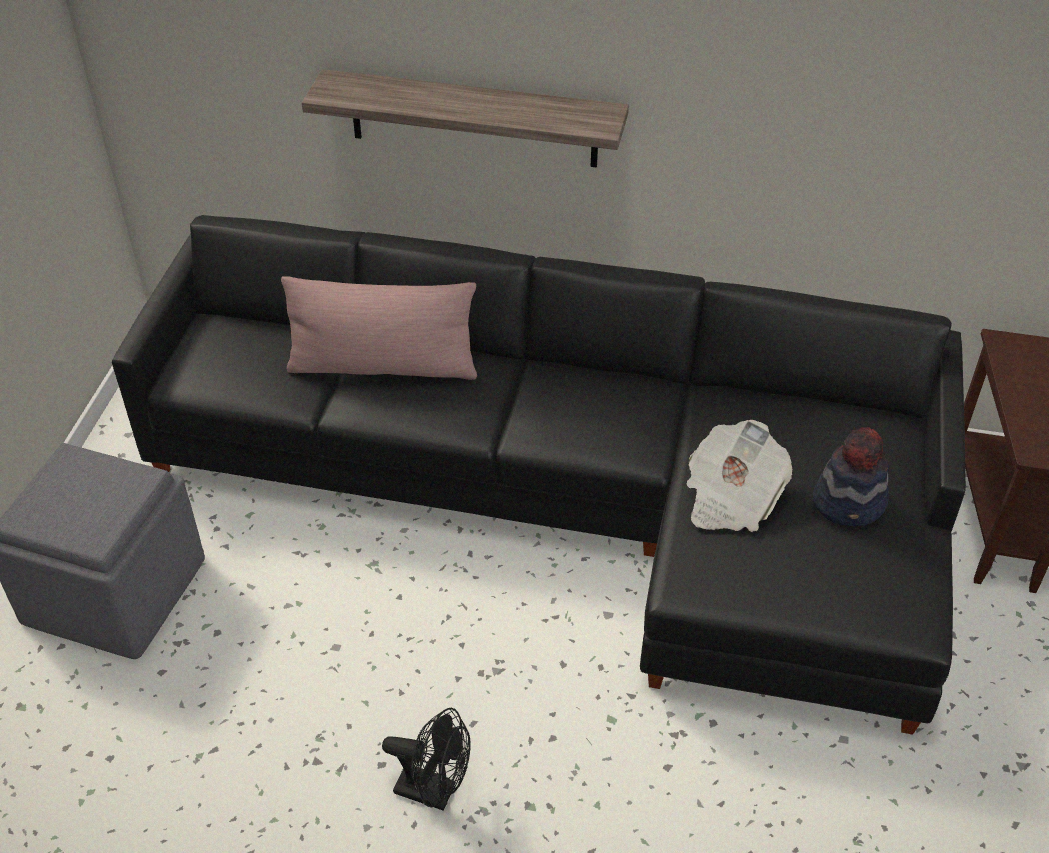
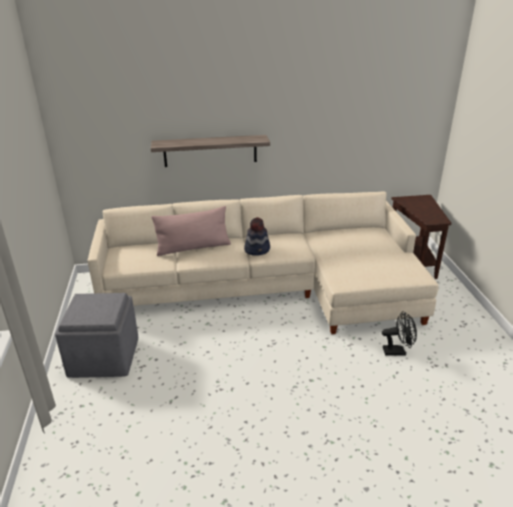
camera: 20 degrees left, 15 degrees down
(434, 791) = (273, 385): black fan -> black fan (397, 351)
(578, 495) = (272, 286): black sofa -> beige sofa
(731, 497) = (340, 256): newspaper -> none
(850, 502) = (379, 249): hat -> hat (257, 249)

